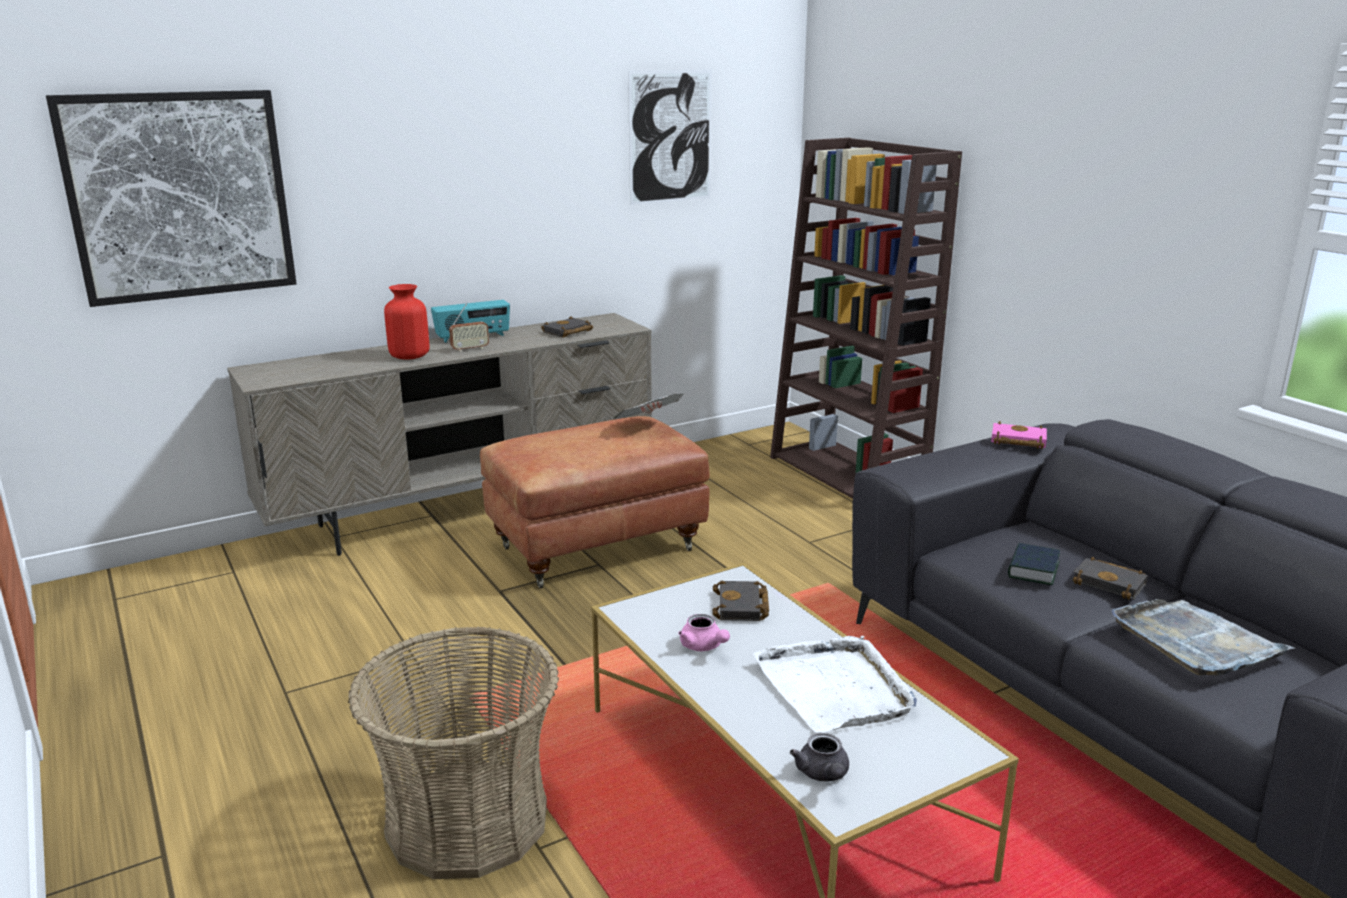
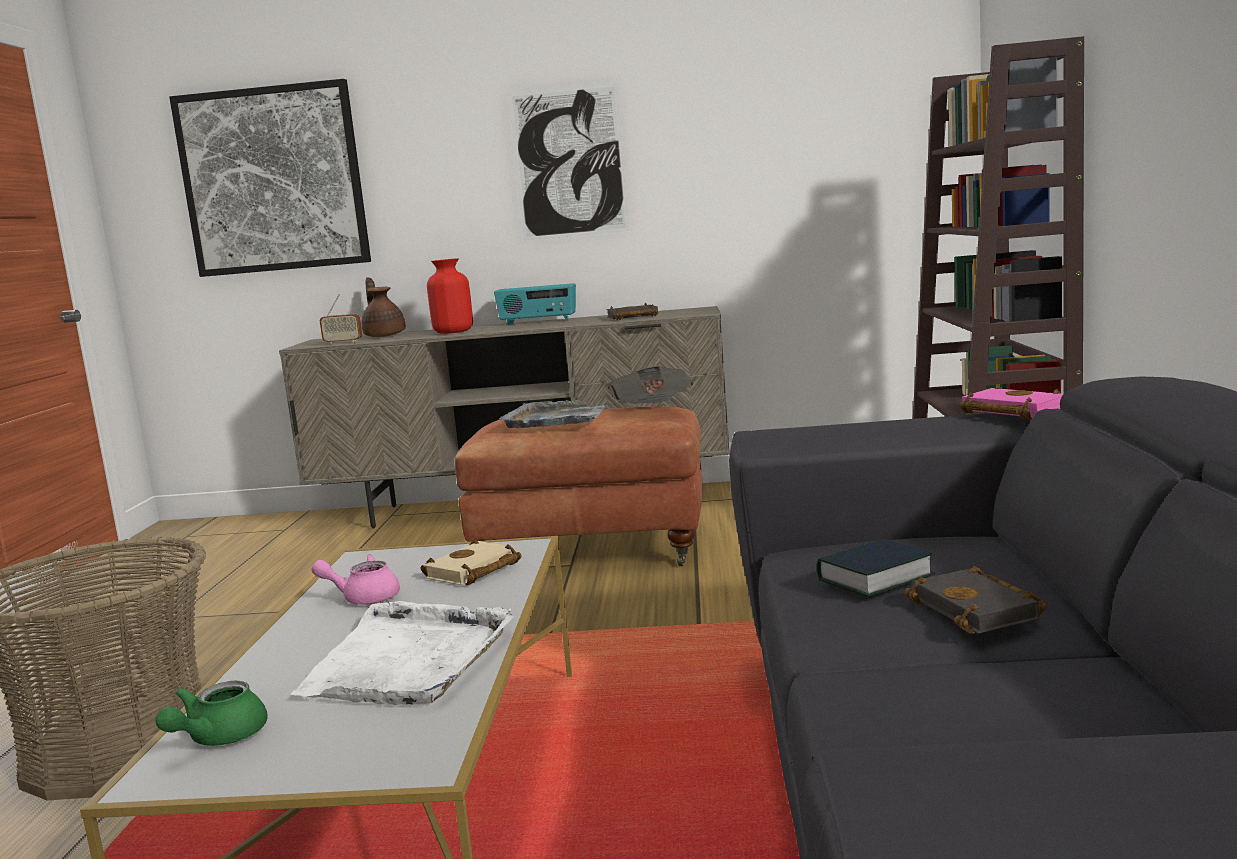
camera: 35 degrees right, 10 degrees down
(328, 362) = (384, 335): none -> brown teapot
(470, 349) = (513, 328): radio -> radio (343, 343)
(670, 137) = (784, 101): picture -> picture (569, 162)
(703, 647) = (363, 598): pink teapot -> pink teapot turned 90 degrees clockwise
(742, 607) = (473, 572): black book -> beige book
(823, 774) = (218, 738): grey teapot -> green teapot
(1195, 641) = (988, 705): grey tray -> grey tray (556, 419)

